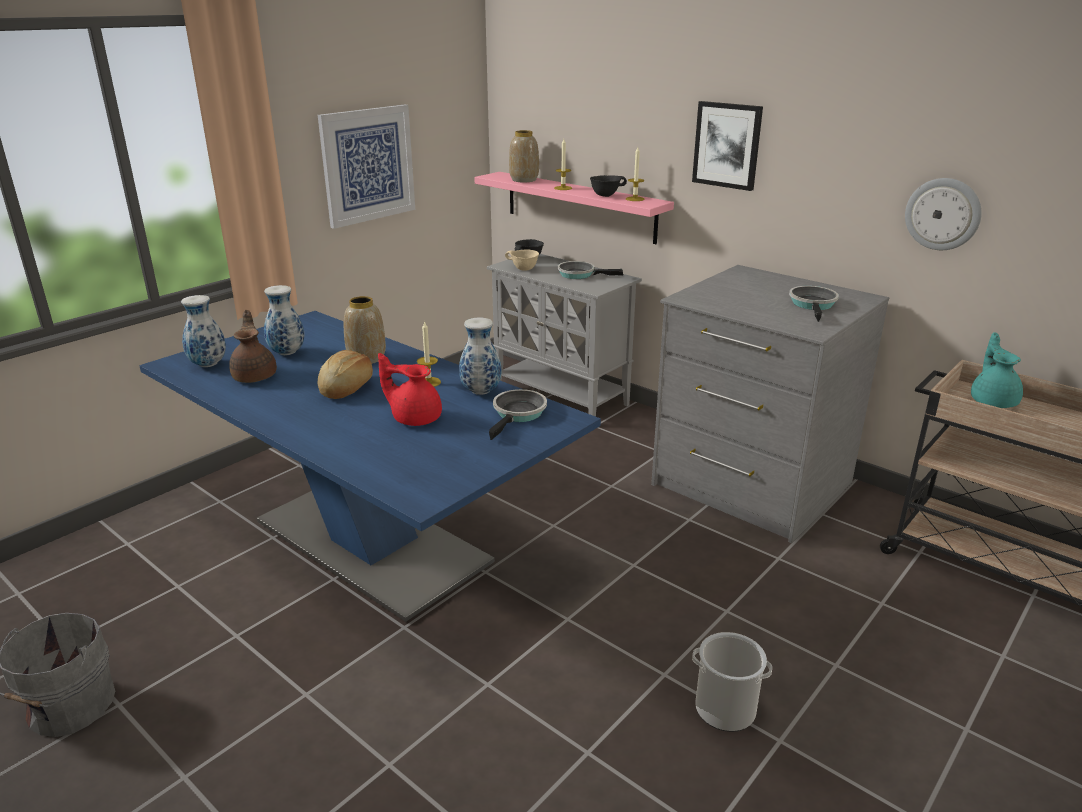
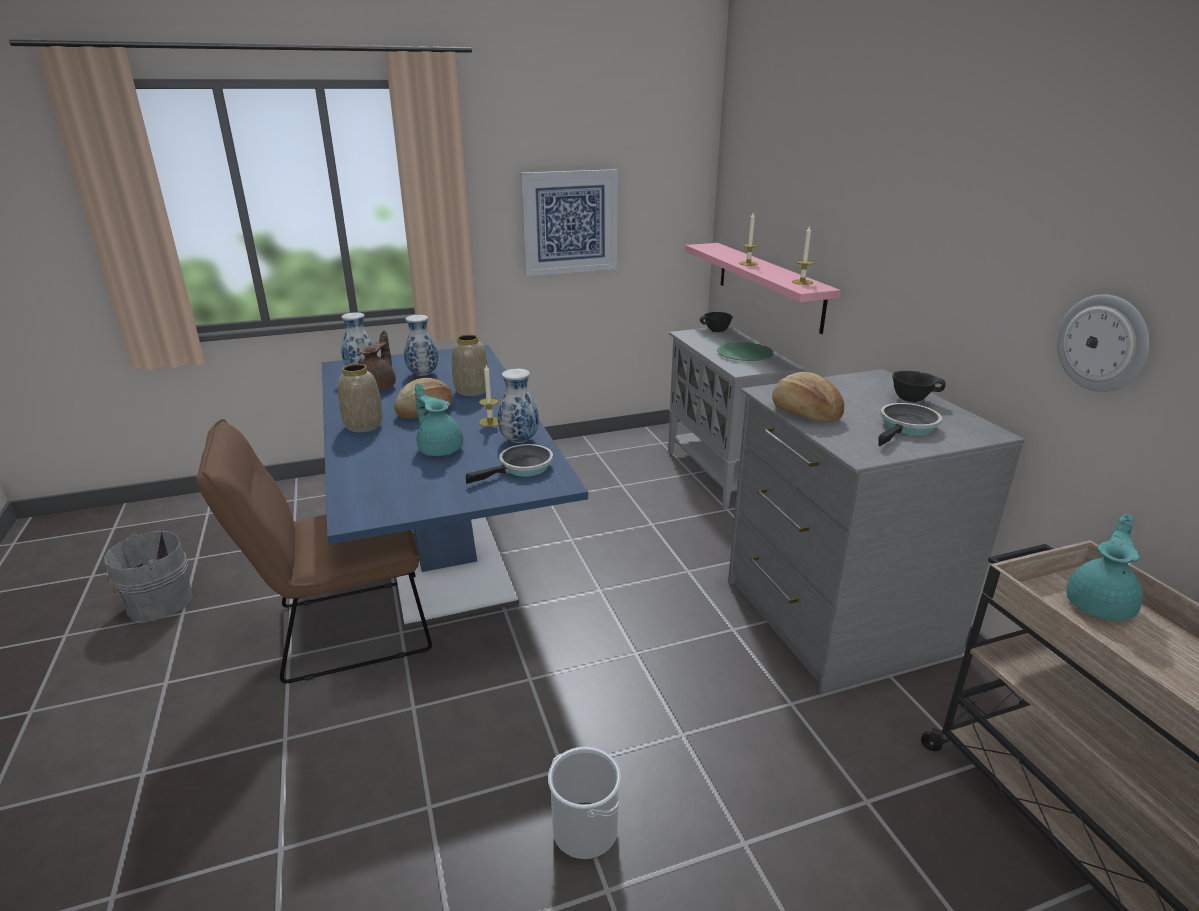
camera: 30 degrees right, 0 degrees up
(338, 649) = (341, 631): none -> brown chair
(415, 418) = (440, 448): red teapot -> turquoise teapot
(523, 180) = (724, 252): vase -> vase (363, 426)
(523, 269) = (698, 340): beige bowl -> none
(579, 274) = (745, 354): frying pan -> green plate
(605, 195) = (777, 275): black bowl -> black bowl (911, 399)
(727, 145) = (891, 231): picture -> none
(734, 309) = (805, 413): none -> bread

